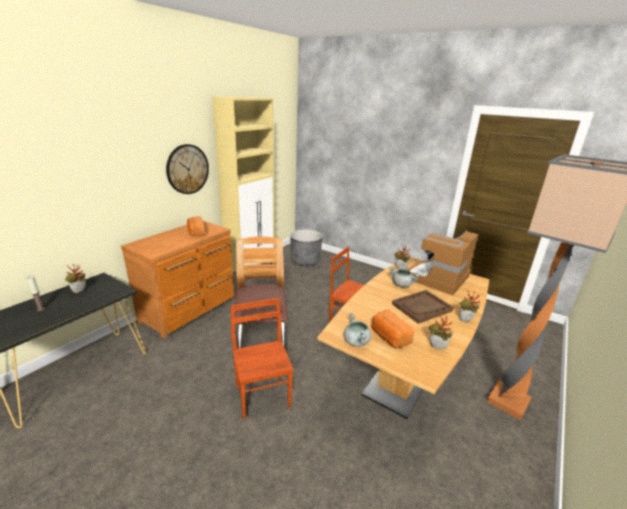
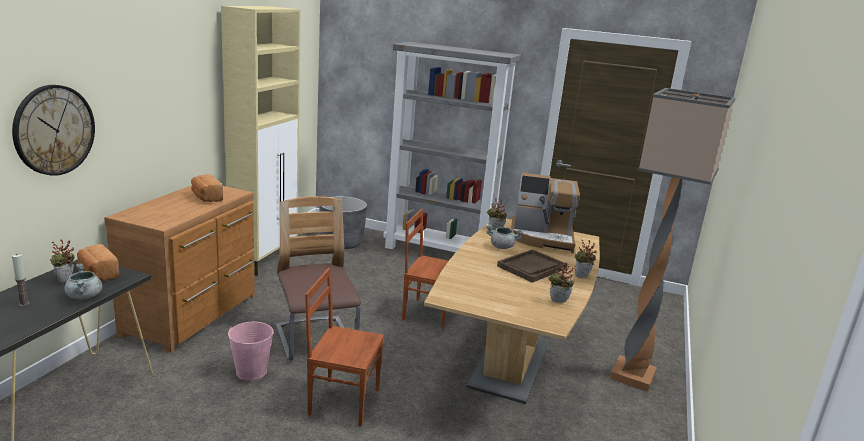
camera: 15 degrees left, 5 degrees down
(187, 169) = (187, 107): wall clock -> wall clock (54, 130)
(209, 360) = (251, 372): none -> pink bucket
(263, 395) = (343, 401): brown chair -> brown chair turned 45 degrees counterclockwise
(356, 342) = (470, 303): grey cooking pot -> grey cooking pot (84, 296)
(371, 272) = (439, 252): none -> grey bookcase
(389, 337) = (504, 296): bread -> bread (97, 274)
(438, 278) = (542, 238): coffee machine -> coffee machine turned 105 degrees counterclockwise

